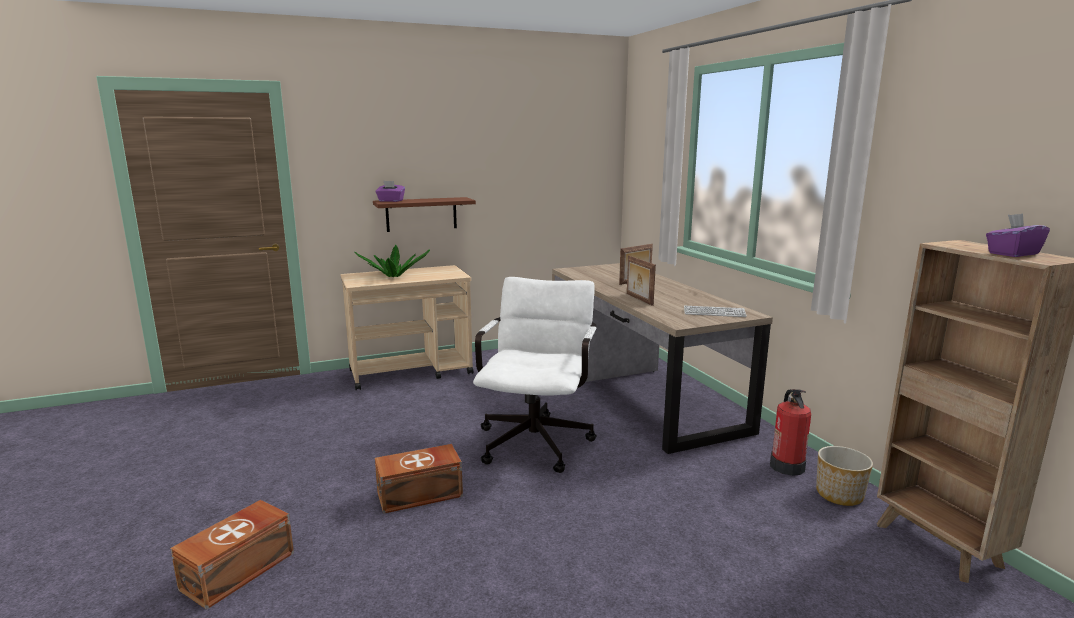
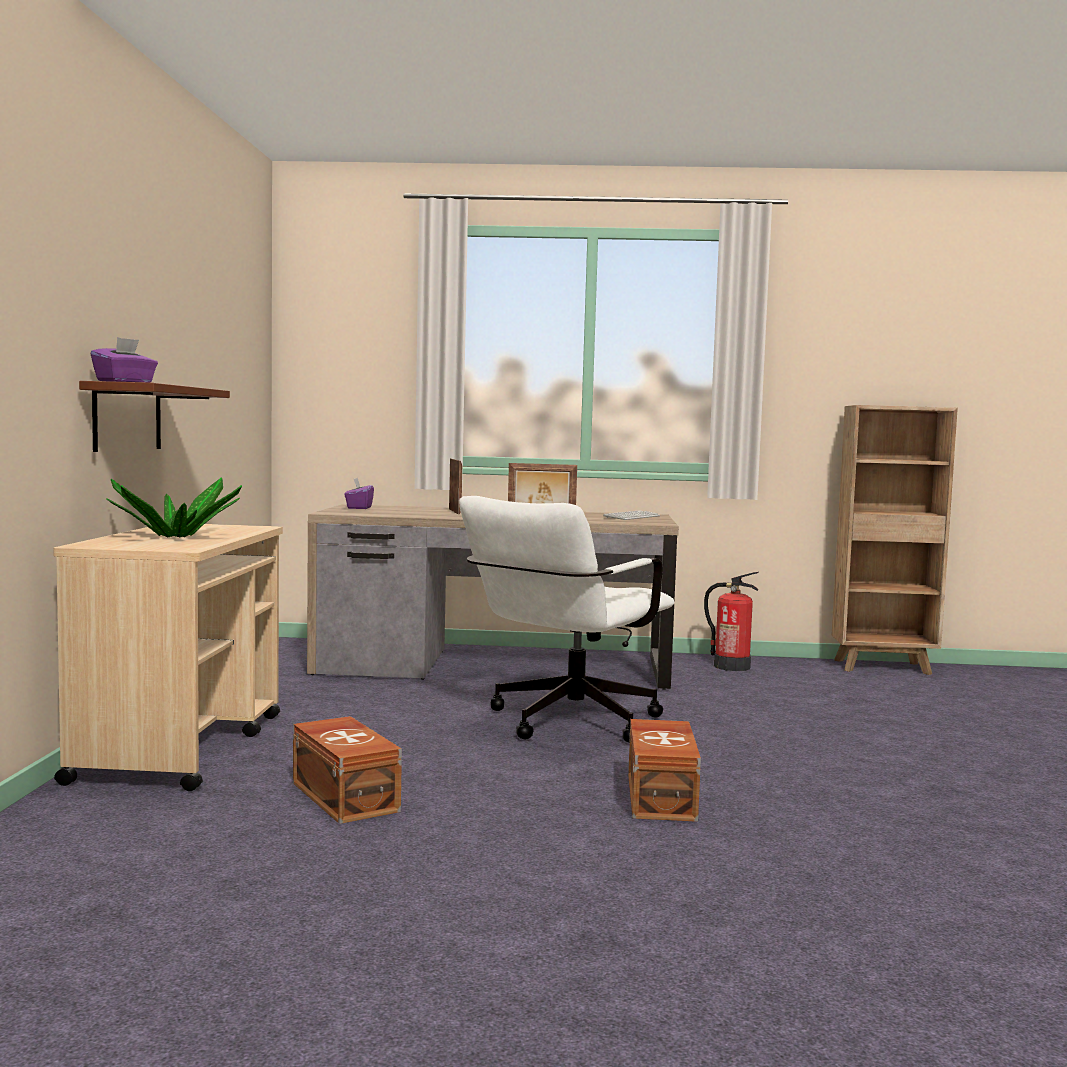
camera: 65 degrees left, 10 degrees down
(240, 570) = (801, 920): brown storage box -> brown storage box (346, 796)
(537, 438) = (564, 724): white office chair -> white office chair turned 90 degrees counterclockwise
(839, 494) = (793, 667): planter -> none
(1012, 253) = (913, 406): purple tissue box -> purple tissue box (359, 508)

